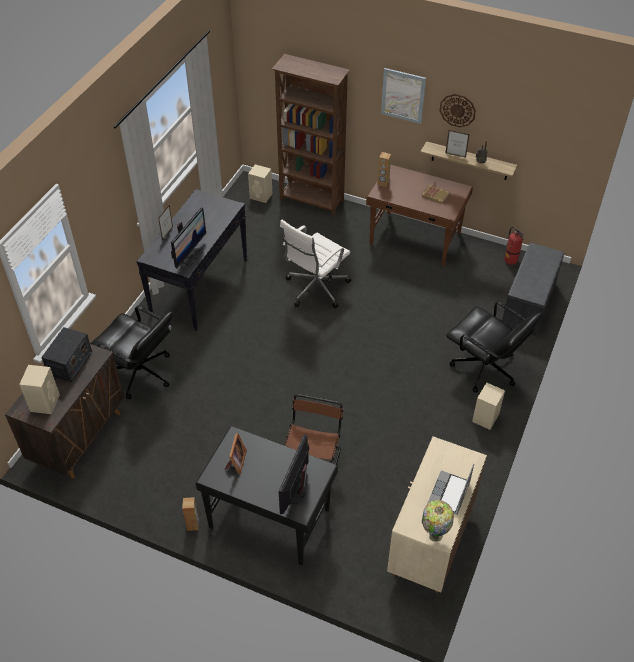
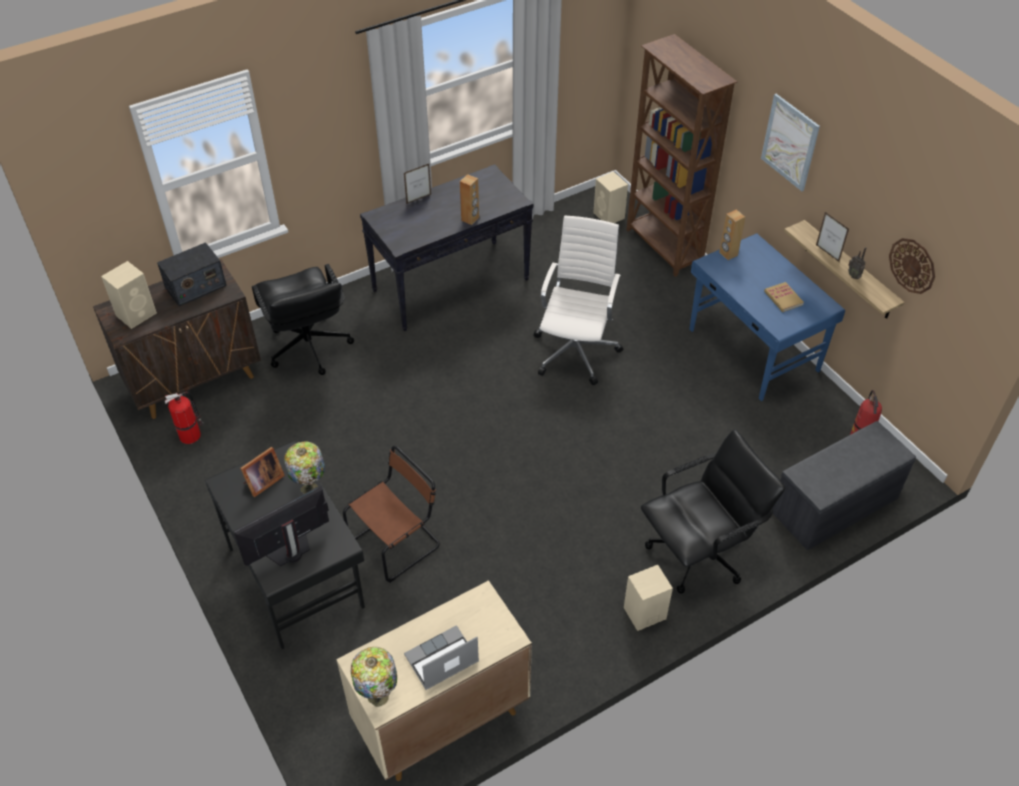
camera: 35 degrees right, 0 degrees up
(112, 473) = (191, 435): none -> fire extinguisher
(190, 256) = (419, 234): monitor -> none
(193, 525) = (216, 535): brown speaker -> brown speaker (470, 219)
(270, 448) = (310, 488): none -> table lamp
(315, 289) = (576, 350): white office chair -> white office chair turned 120 degrees clockwise
(415, 239) = (752, 351): brown desk -> blue desk
(457, 110) = (848, 189): wall clock -> wall clock (912, 265)
(485, 369) = (699, 553): black office chair -> black office chair turned 105 degrees counterclockwise

